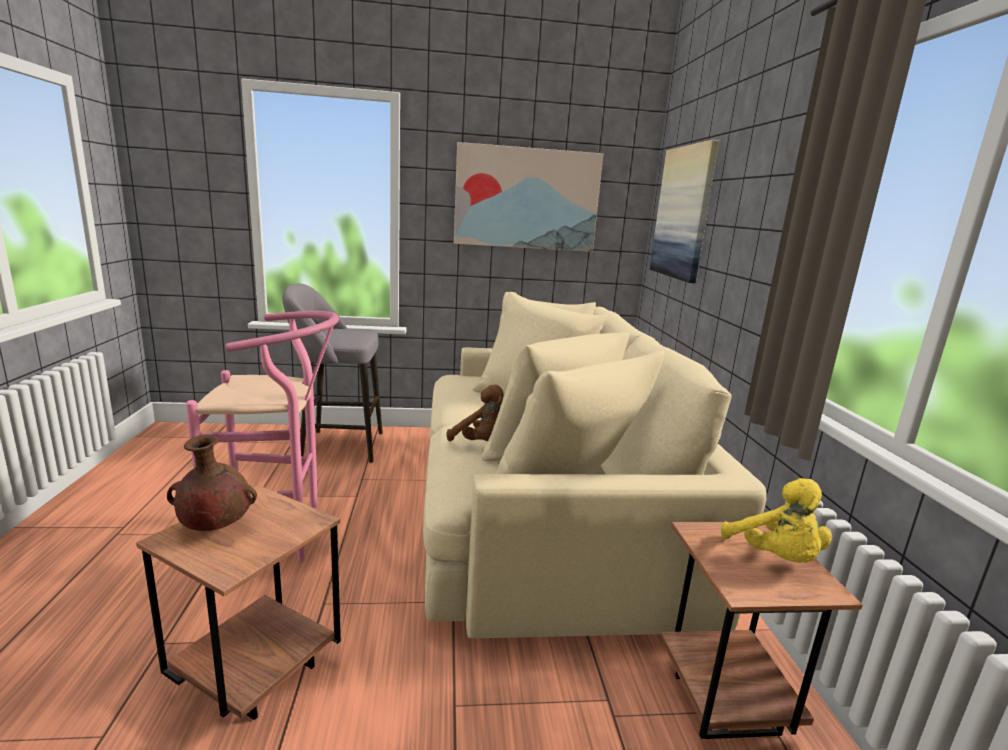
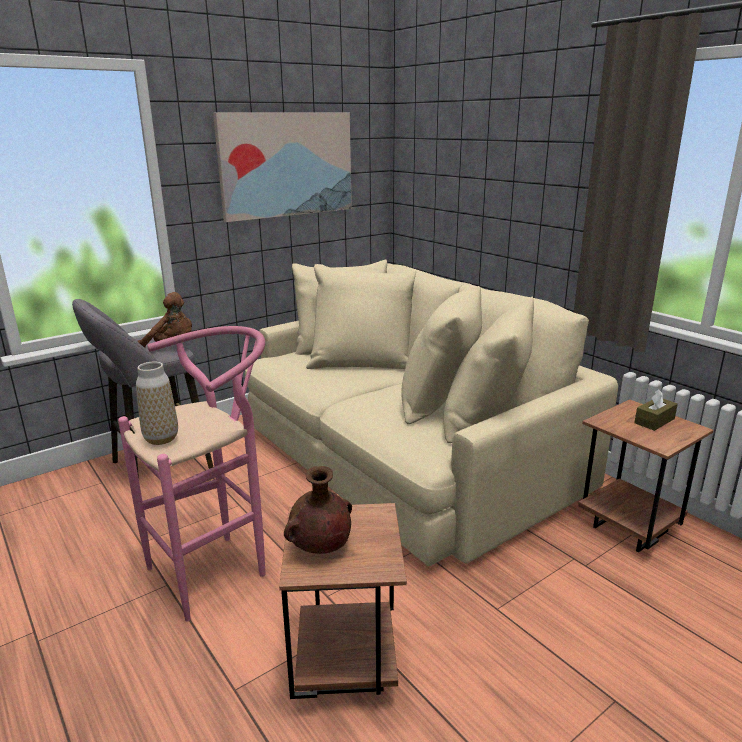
camera: 30 degrees left, 5 degrees up
(228, 394) = (161, 439): none -> vase
(483, 444) = (388, 412): brown plush toy -> brown plush toy (172, 346)
(683, 213) = (443, 167): picture -> none
(775, 558) = (654, 421): yellow plush toy -> brown tissue box

